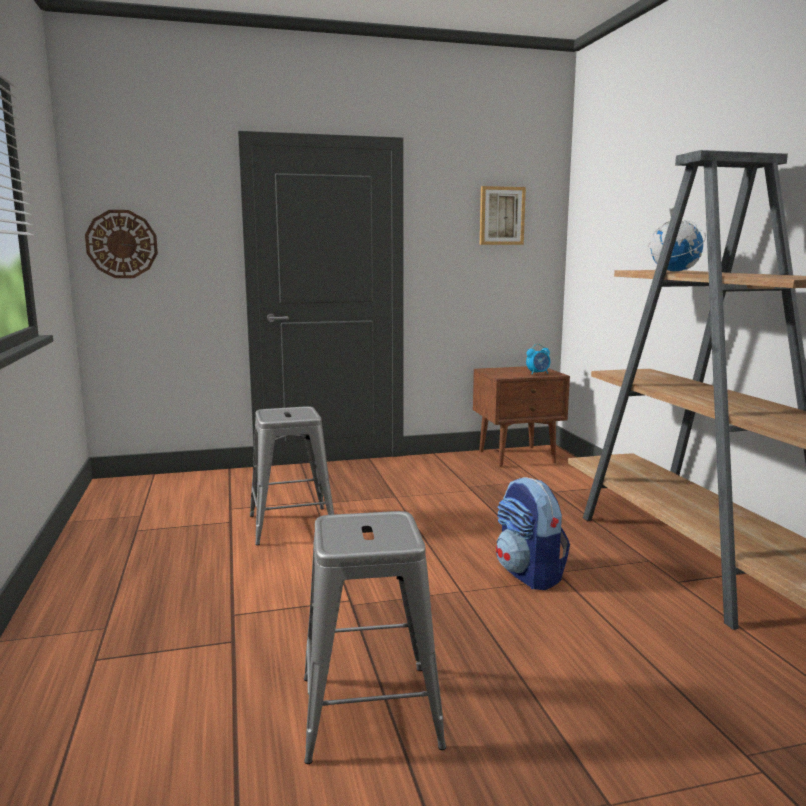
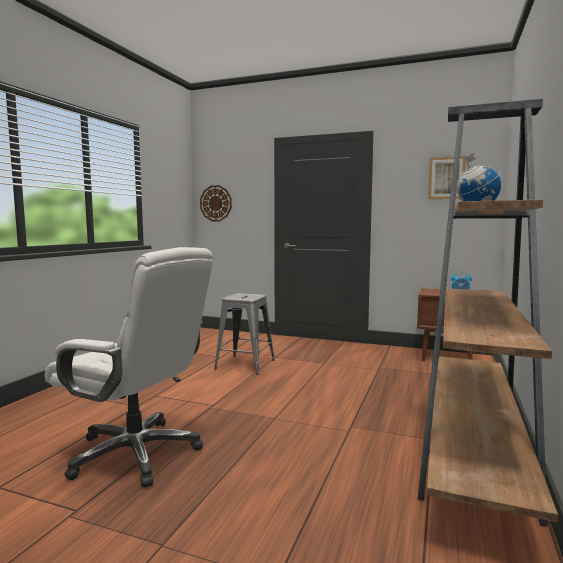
camera: 35 degrees right, 5 degrees down
(368, 711) = (136, 453): grey stool -> white office chair
(529, 575) = (330, 422): backpack -> none

